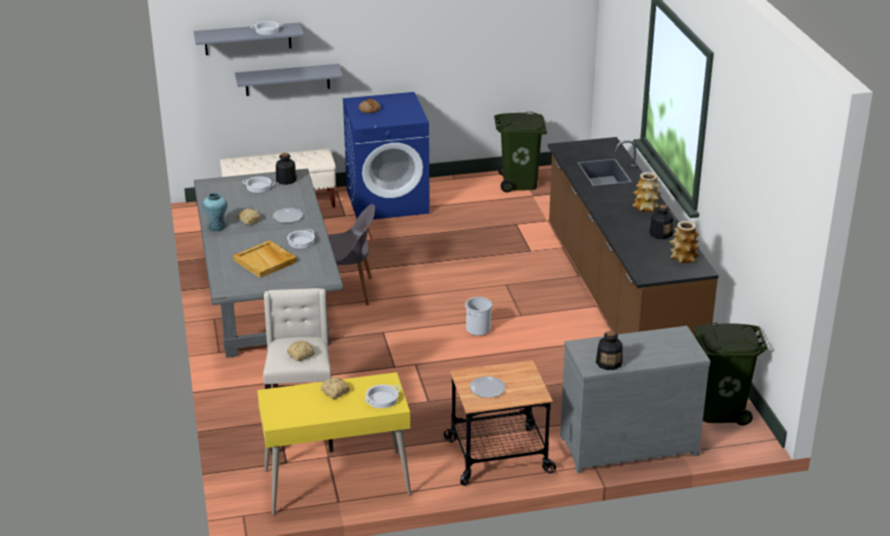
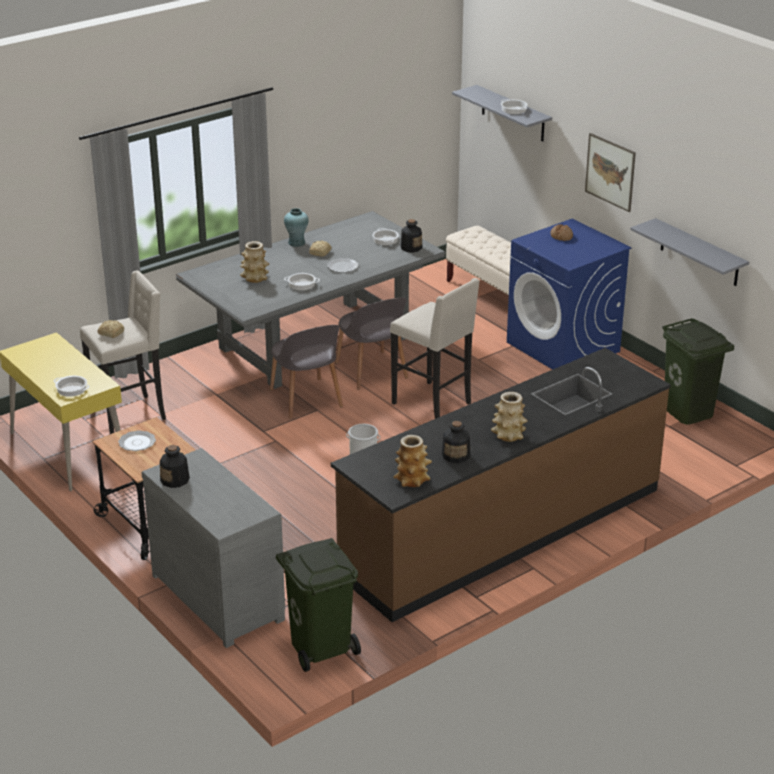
camera: 65 degrees right, 0 degrees up
(265, 261) = (255, 278): beige tray -> vase
(287, 80) = (537, 174): grey shelf -> grey shelf (699, 253)
(335, 392) = (71, 365): bread -> none
(361, 333) = (306, 399): none -> grey chair
(376, 41) = (610, 172): none -> picture
(421, 277) = (433, 404): none -> beige stool

